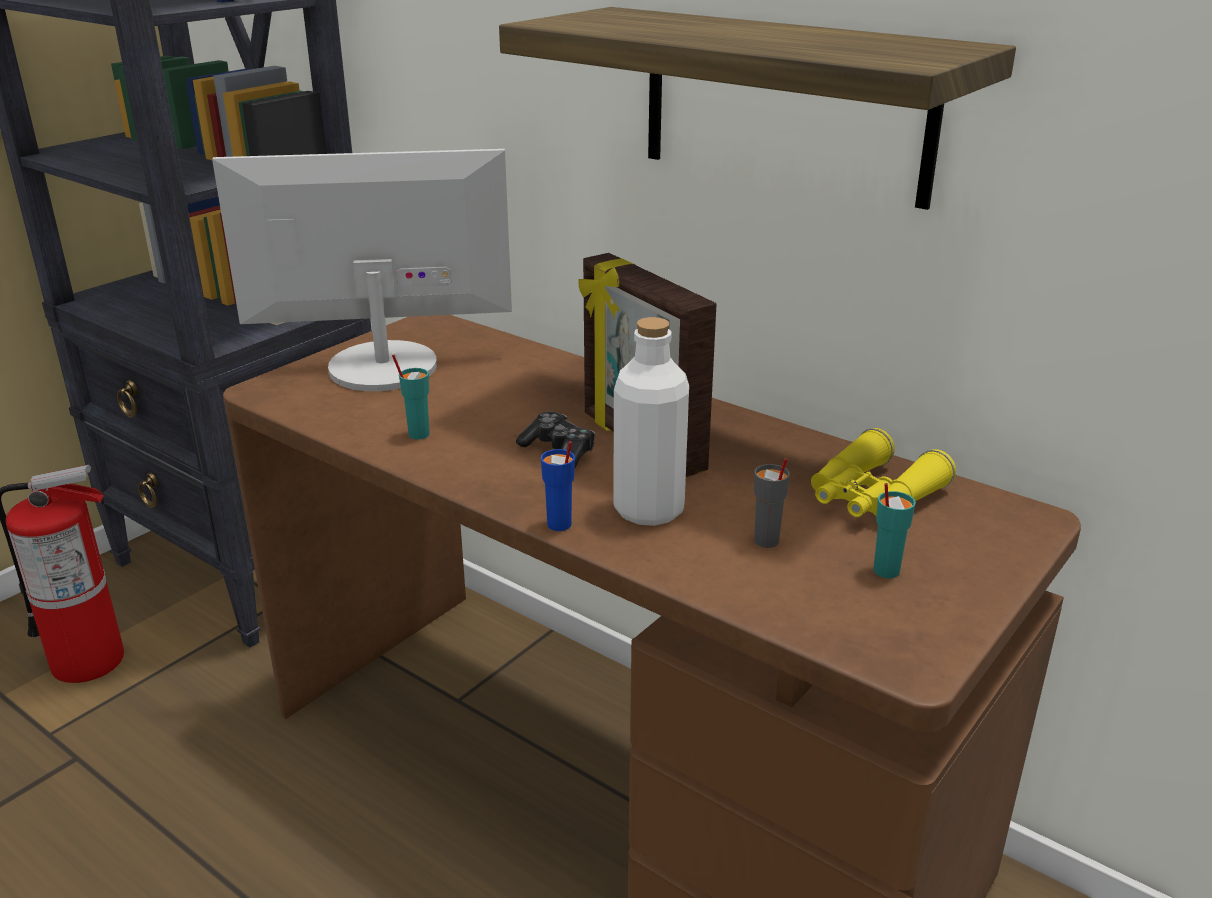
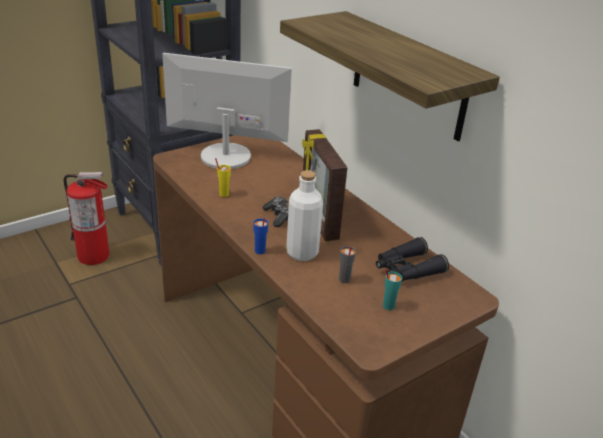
camera: 15 degrees right, 5 degrees up
(418, 434) = (223, 194): turquoise cup -> yellow cup
(872, 497) = (406, 269): yellow binoculars -> black binoculars

